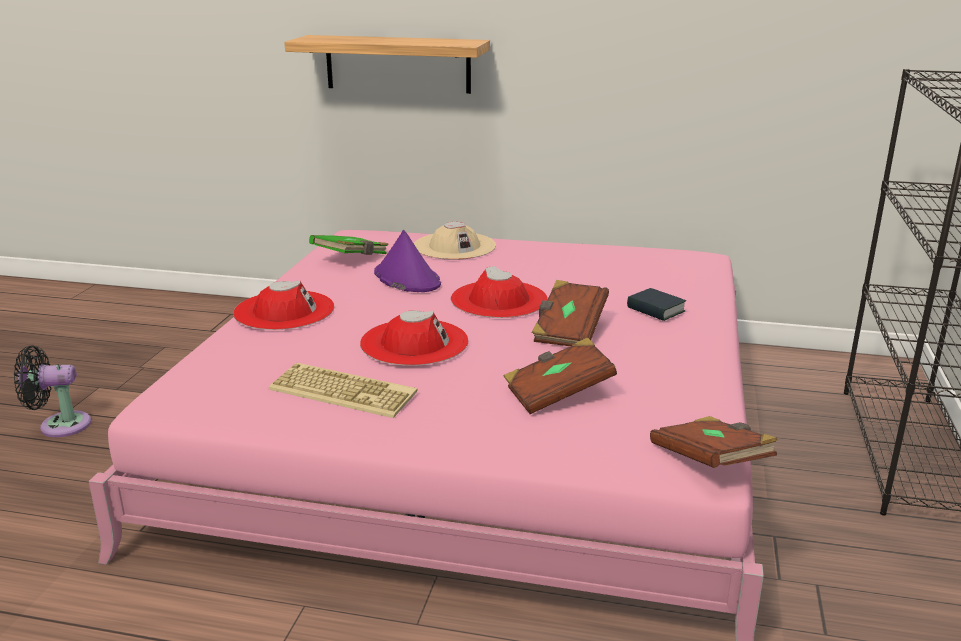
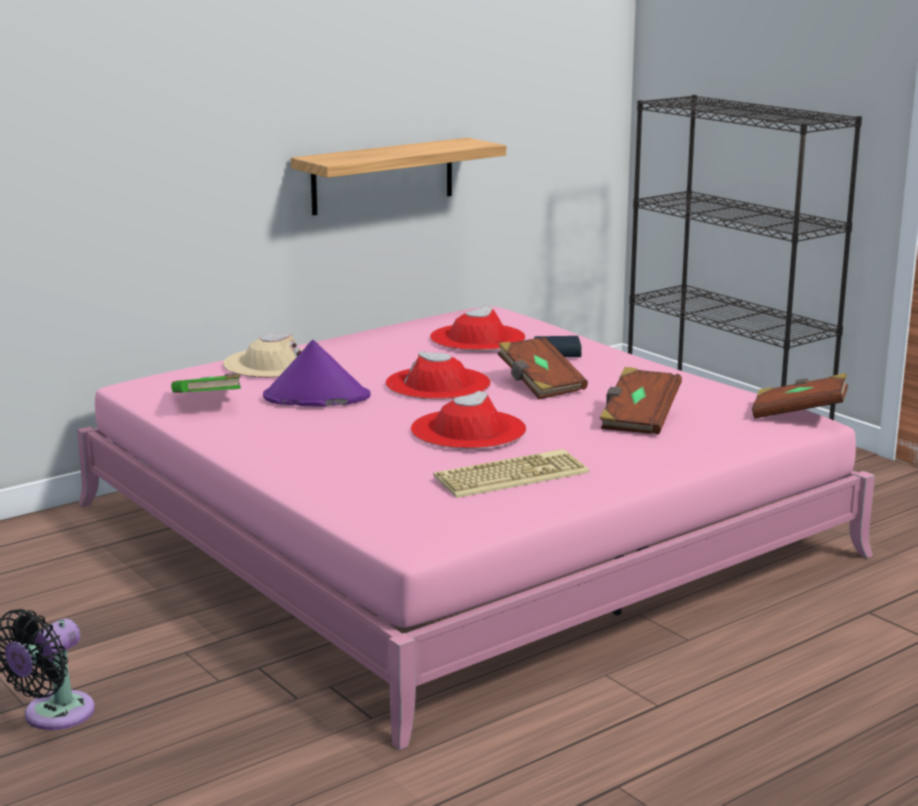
camera: 50 degrees left, 5 degrees down
(284, 310) = (289, 454): red hat -> red hat (477, 338)
(397, 64) = (140, 161): shelf -> shelf (383, 176)

